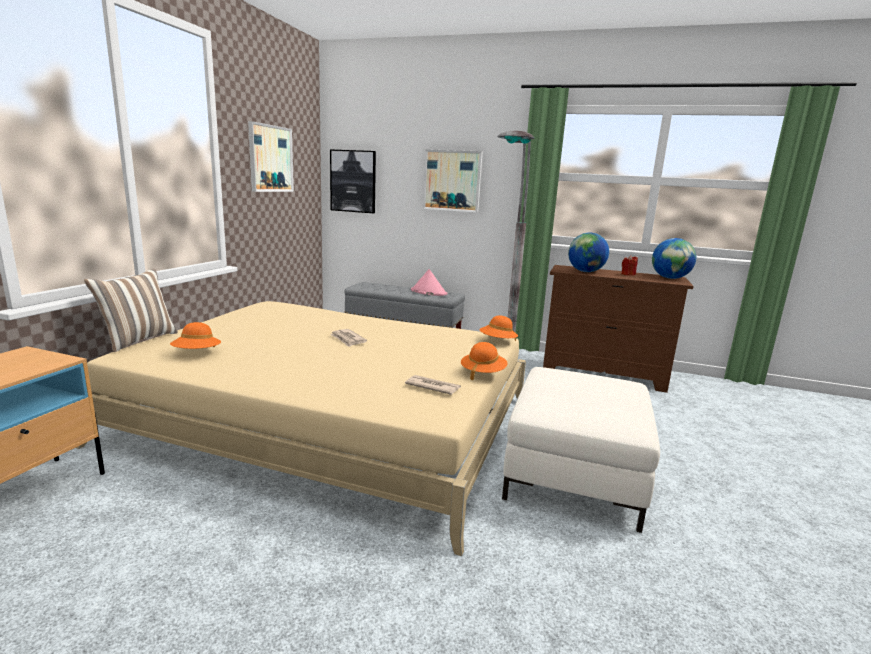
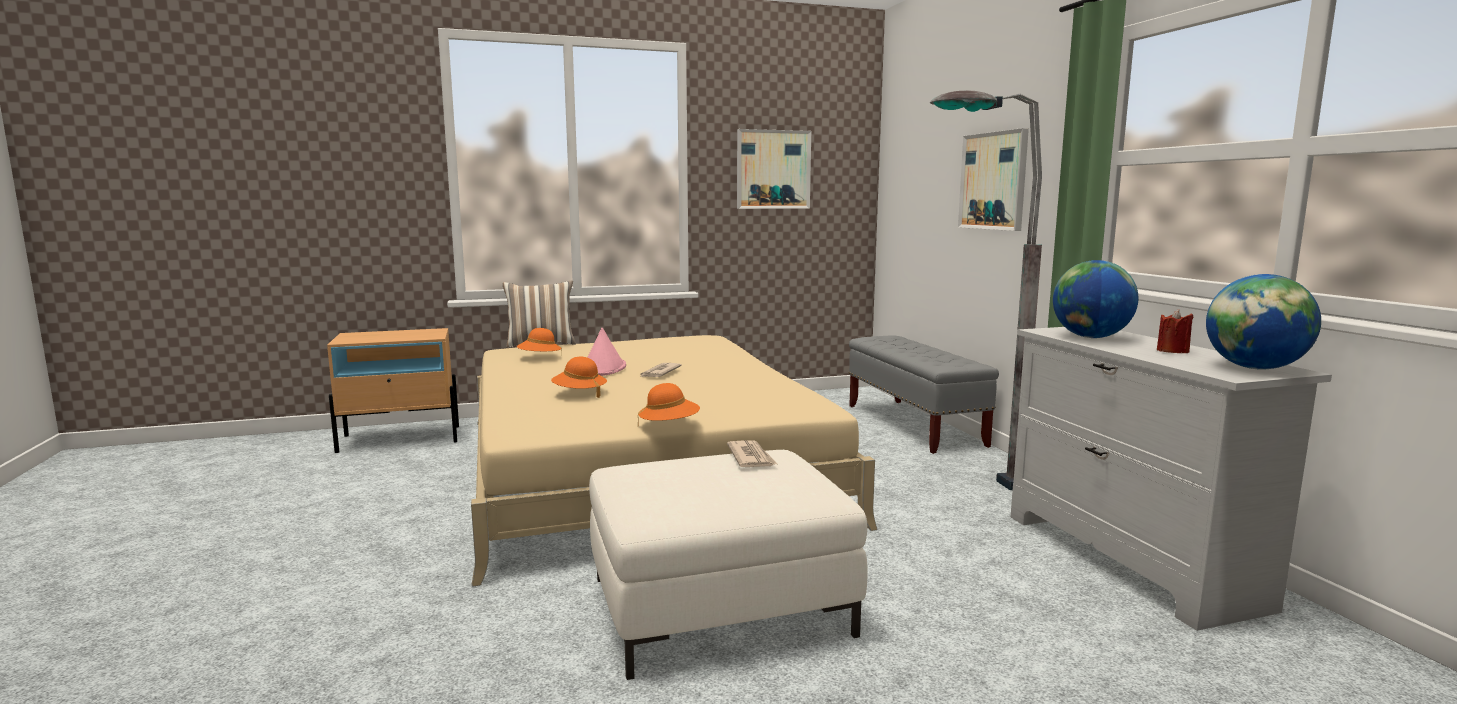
camera: 55 degrees right, 5 degrees down
(353, 181) = (901, 192): picture -> none
(428, 292) = (937, 356): pink hat -> pink hat (603, 369)
(432, 387) = (590, 419): newspaper -> newspaper (751, 457)
(497, 342) = (804, 412): orange hat -> orange hat (579, 393)
(603, 374) = (1129, 559): brown dresser -> white dresser

